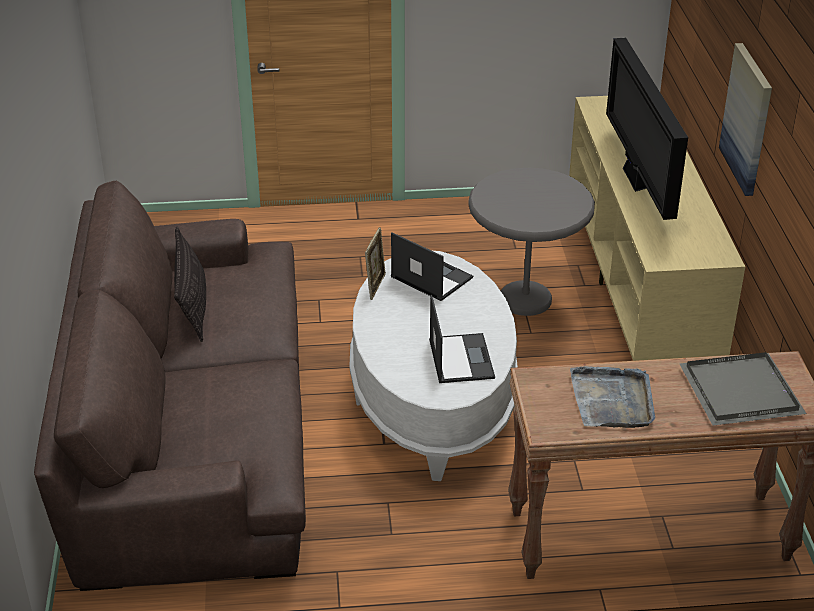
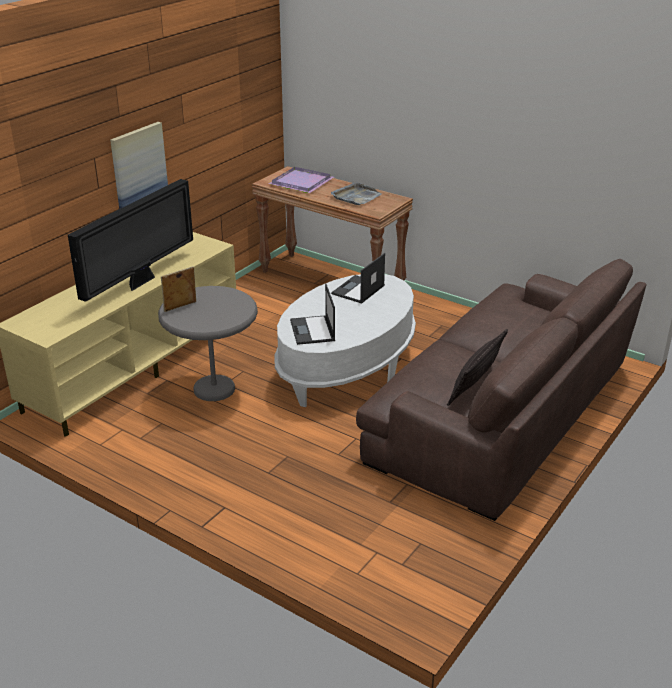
camera: 140 degrees left, 5 degrees down
(376, 286) = (351, 340): picture frame -> picture frame (180, 307)
(743, 392) = (301, 182): grey tray -> purple tray

